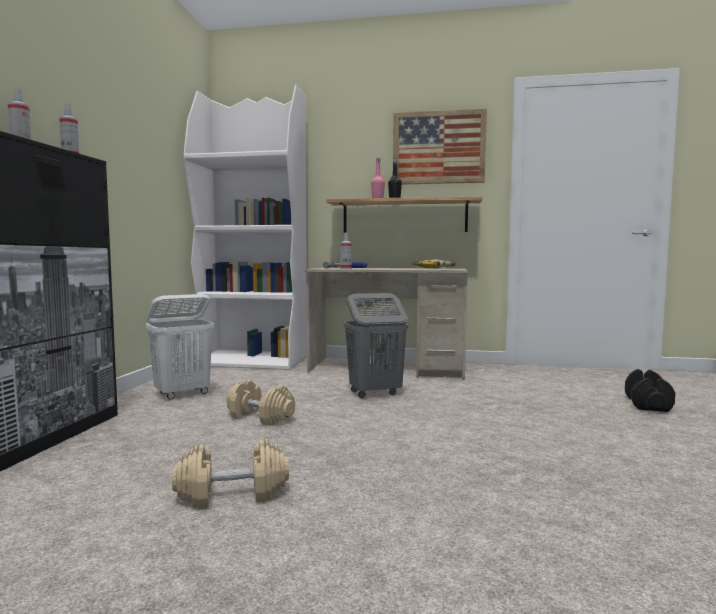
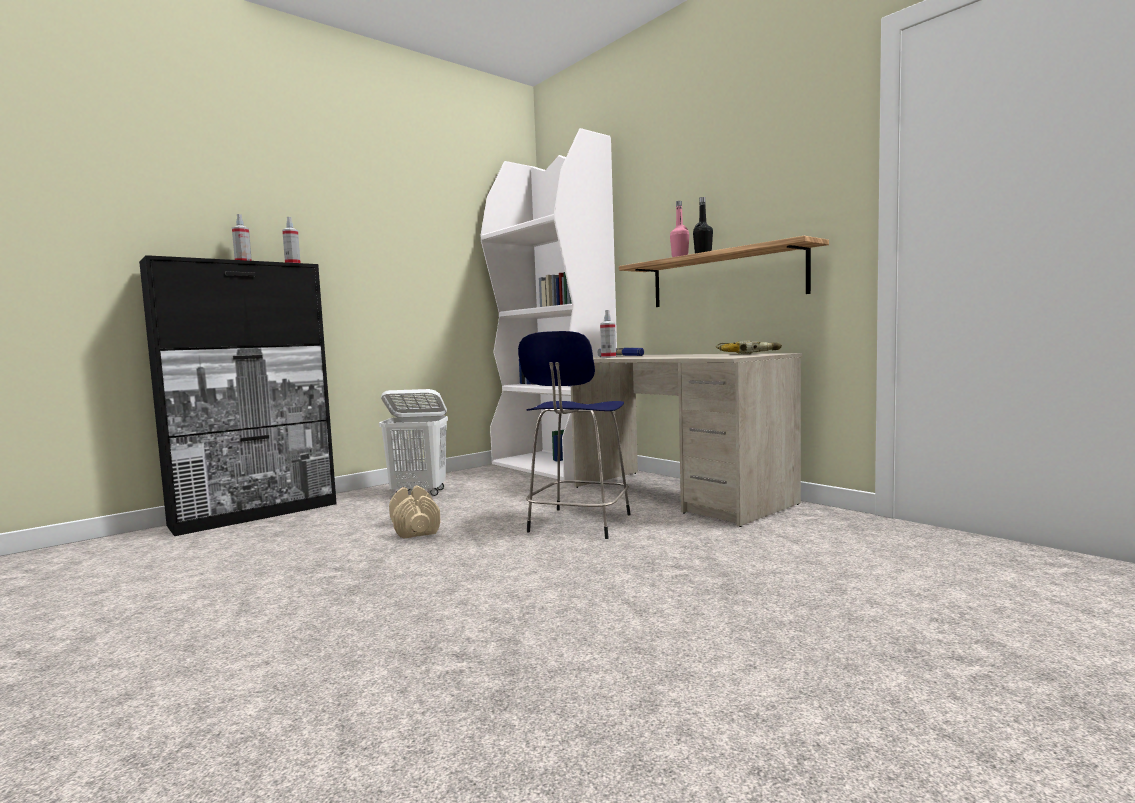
camera: 40 degrees right, 0 degrees up
(232, 494) = (231, 592): beige dumbbell -> none
(374, 393) = (578, 524): grey laundry basket -> blue stool
(438, 147) = (766, 167): picture -> none
(648, 404) = (971, 636): black dumbbell -> none

